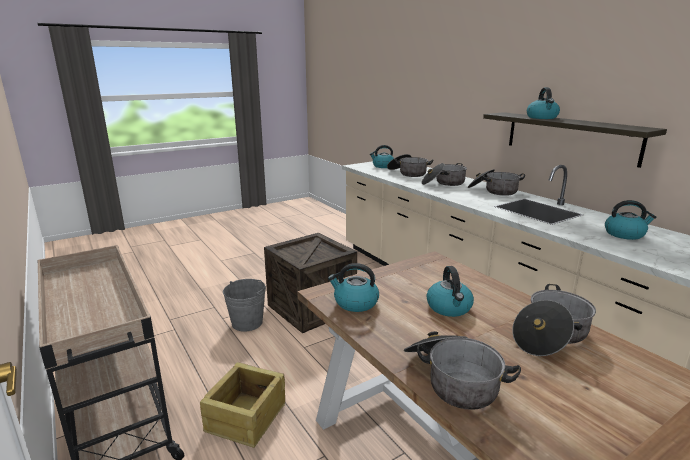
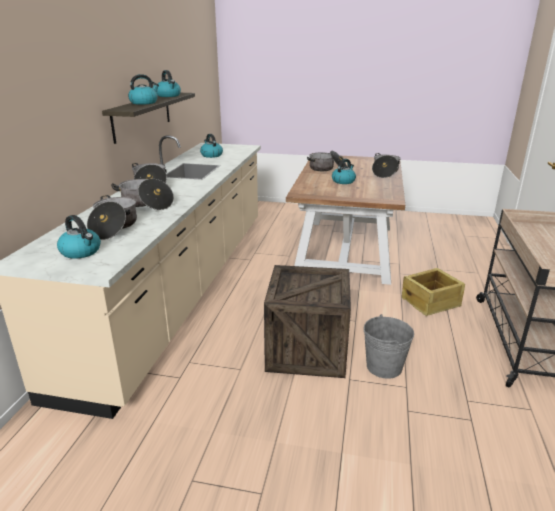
camera: 135 degrees left, 5 degrees up
(355, 303) = (382, 193): kettle -> kettle (169, 96)

